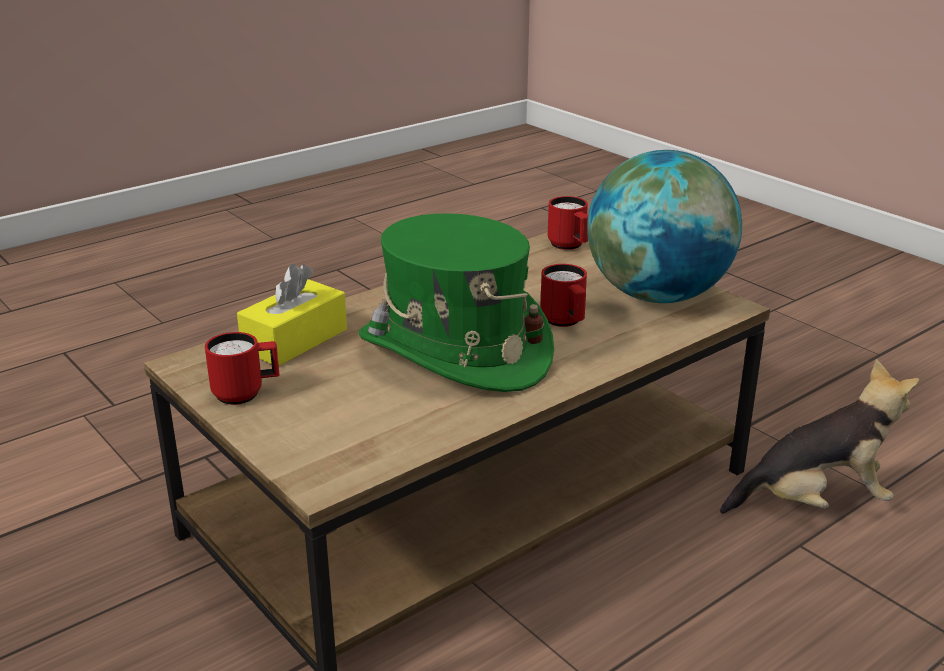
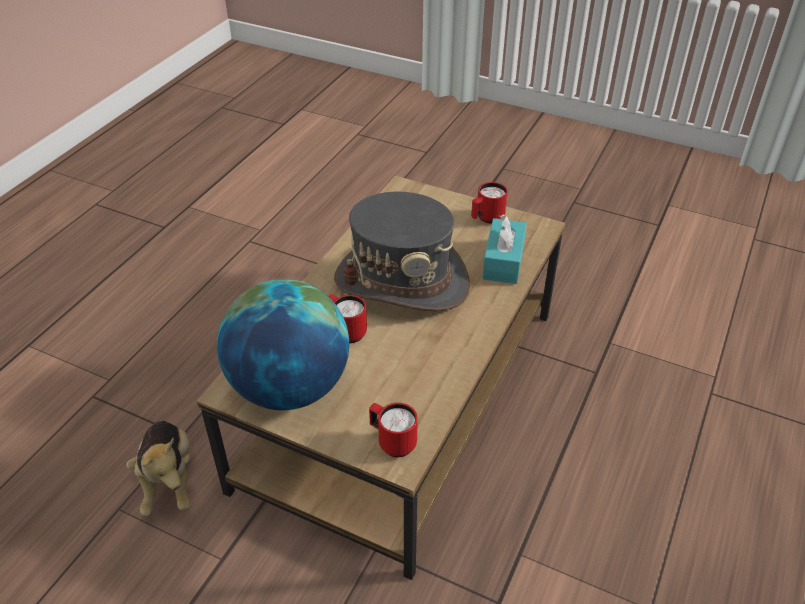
camera: 155 degrees right, 15 degrees up
(295, 340) = (503, 261): yellow tissue box -> turquoise tissue box
(454, 351) = (402, 281): green hat -> grey hat
(815, 501) = (168, 480): plush toy -> plush toy turned 75 degrees counterclockwise

